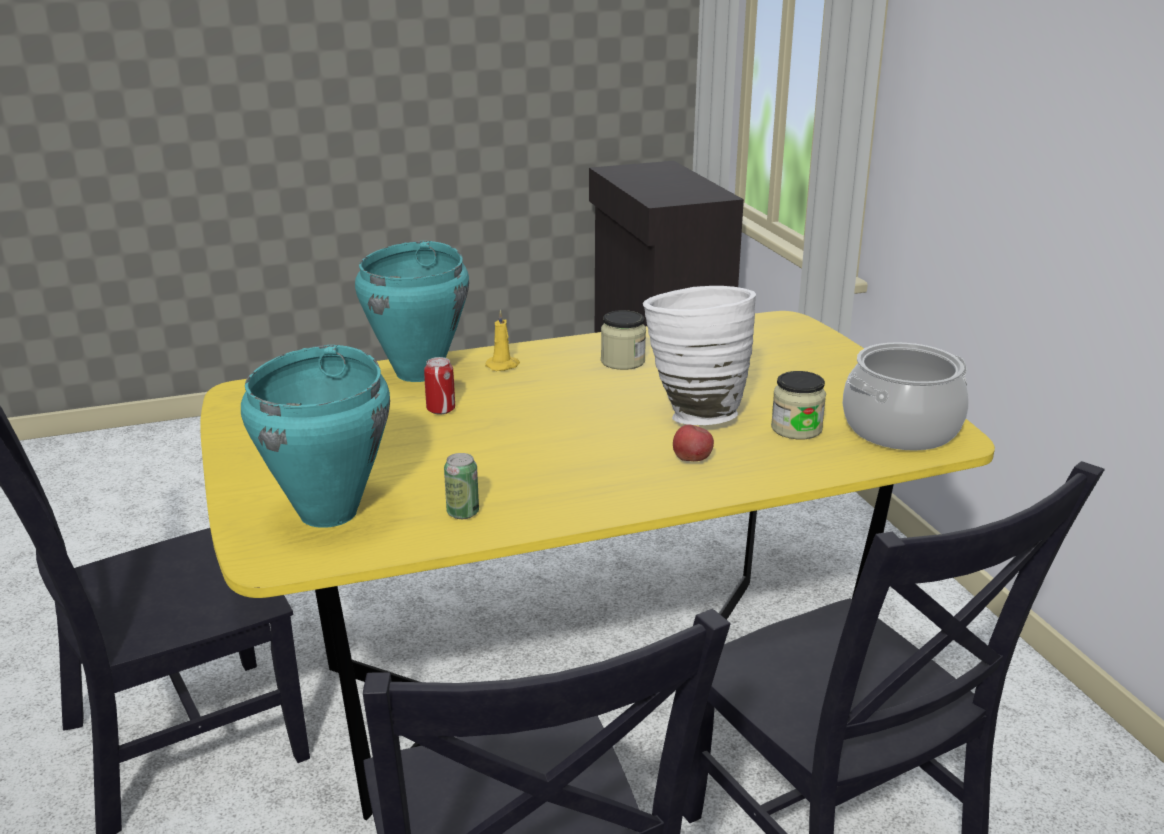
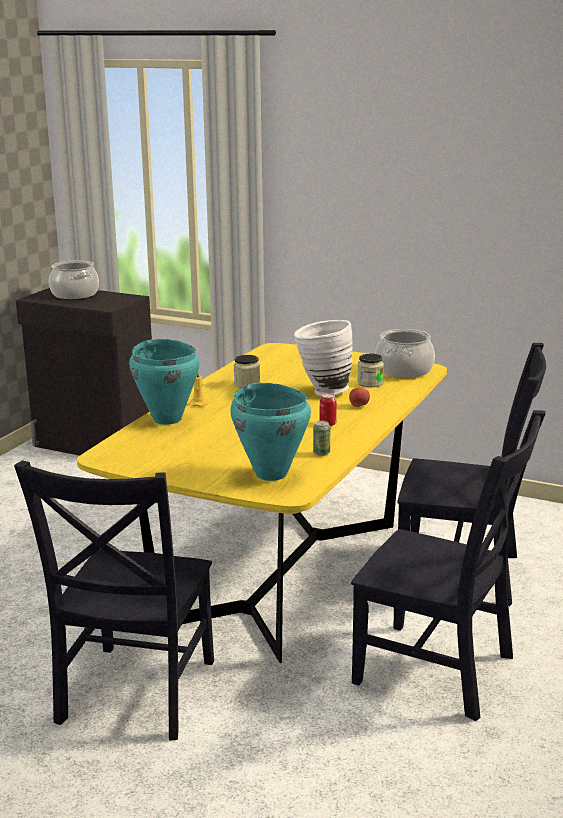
camera: 45 degrees left, 5 degrees down
(441, 410) = (217, 427): can -> can (328, 424)
(664, 176) = (75, 294): none -> cooking pot

